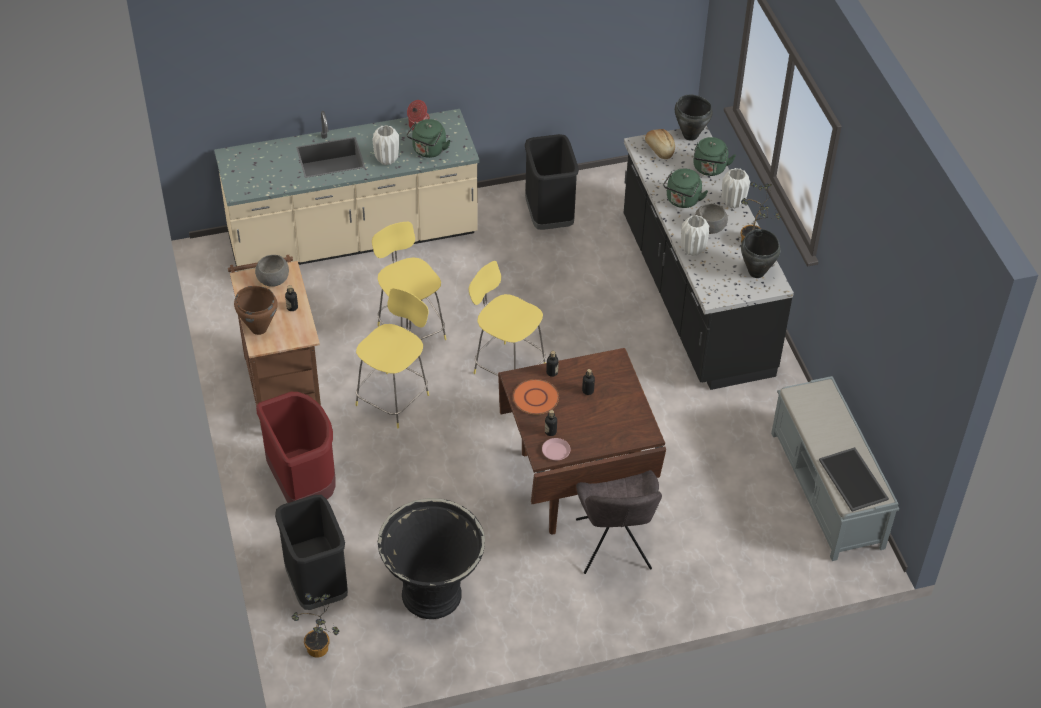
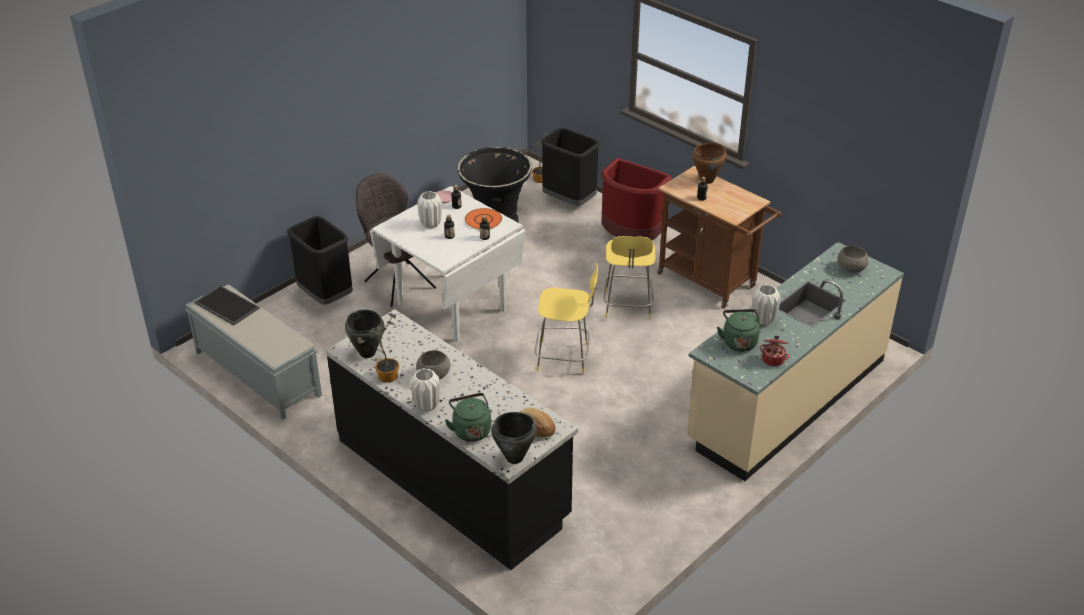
camera: 150 degrees right, 10 degrees down
(273, 279) = (736, 208): grey bowl -> grey bowl (851, 268)
(410, 330) = (664, 352): yellow stool -> none
(549, 218) = (643, 495): black trash can -> black trash can (325, 296)
(575, 484) = (452, 306): brown dining table -> white dining table
(682, 201) = (475, 388): green kettle -> none
(693, 250) = (435, 349): white vase -> white vase (430, 224)

